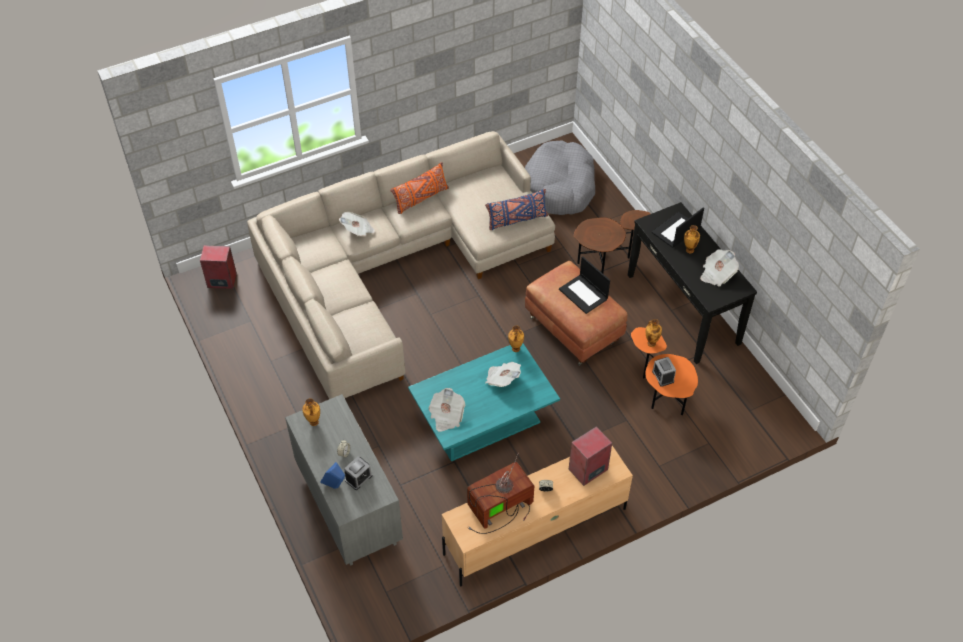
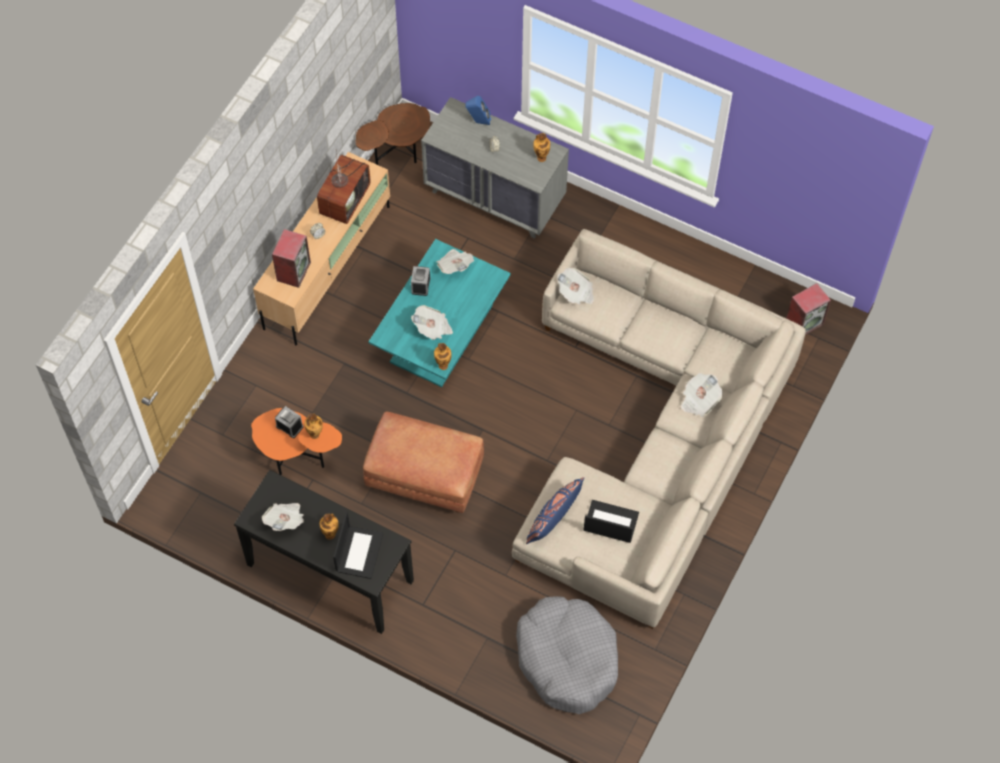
camera: 145 degrees right, 10 degrees up
(358, 478) = (466, 137): alarm clock -> alarm clock (420, 285)
(373, 343) = (576, 293): none -> newspaper
(420, 198) = (673, 480): orange pillow -> none
(584, 294) = (416, 455): laptop -> laptop (610, 522)
(606, 260) = (448, 587): brown side table -> brown side table (396, 156)

